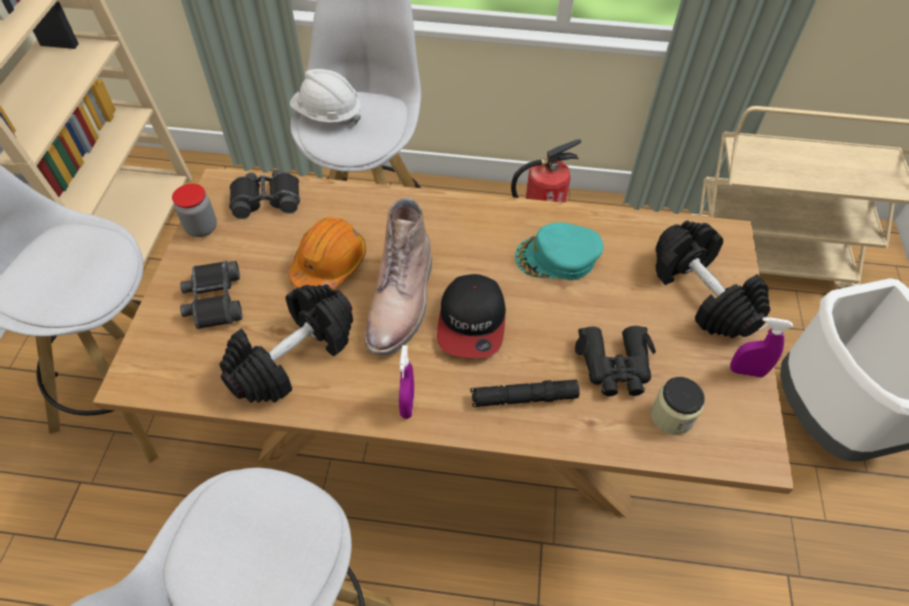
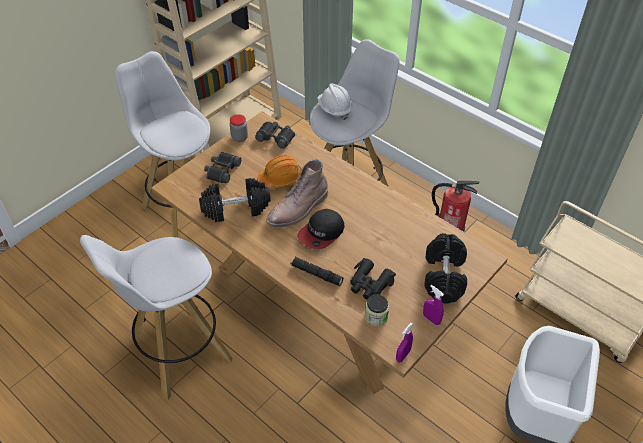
camera: 35 degrees right, 5 degrees down
(407, 404) = (266, 250): purple spray bottle -> purple spray bottle (403, 355)
(557, 257) = (387, 225): turquoise cap -> none

